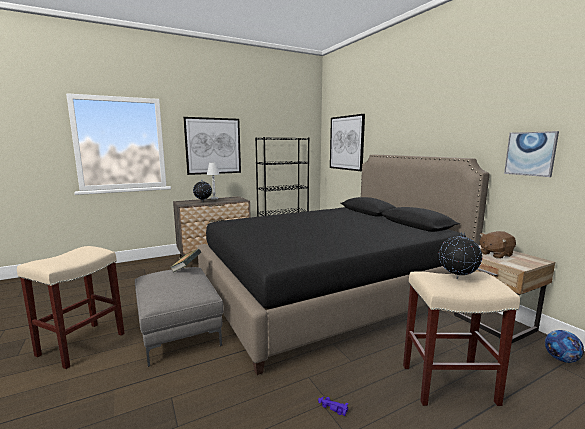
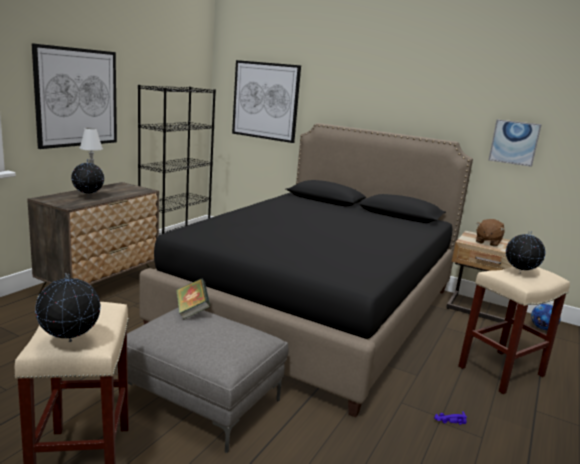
camera: 35 degrees left, 5 degrees up
(44, 262) = (70, 342): none -> globe

